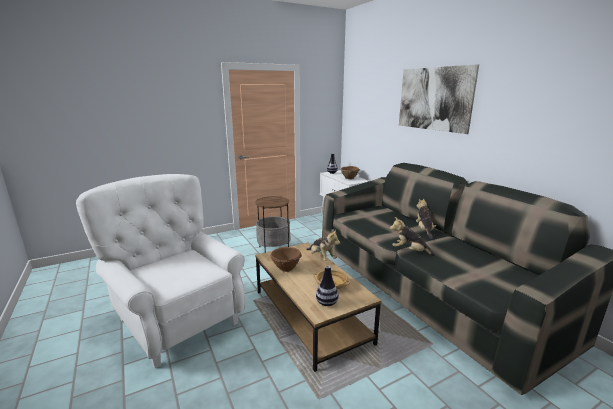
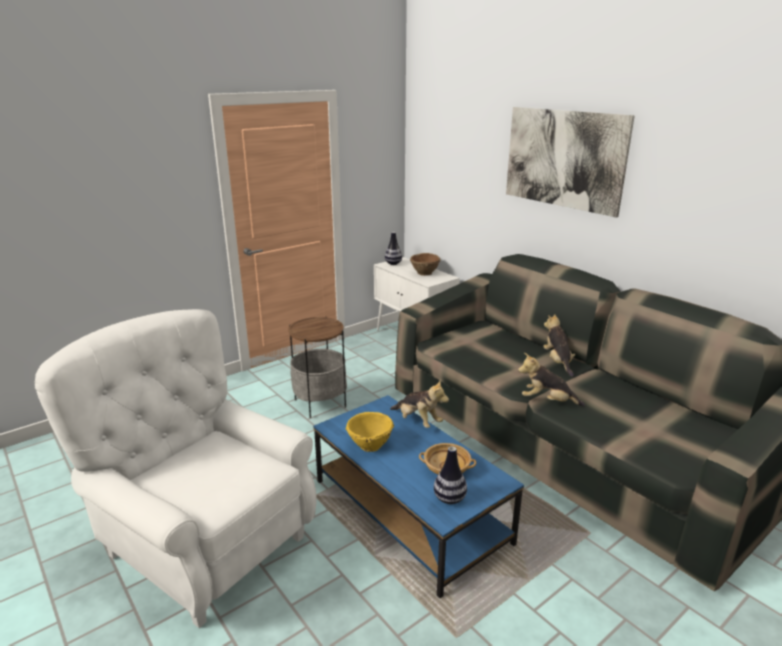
camera: 10 degrees left, 5 degrees up
(286, 268) = (369, 445): brown bowl -> yellow bowl
(311, 315) = (410, 510): brown coffee table -> blue coffee table

